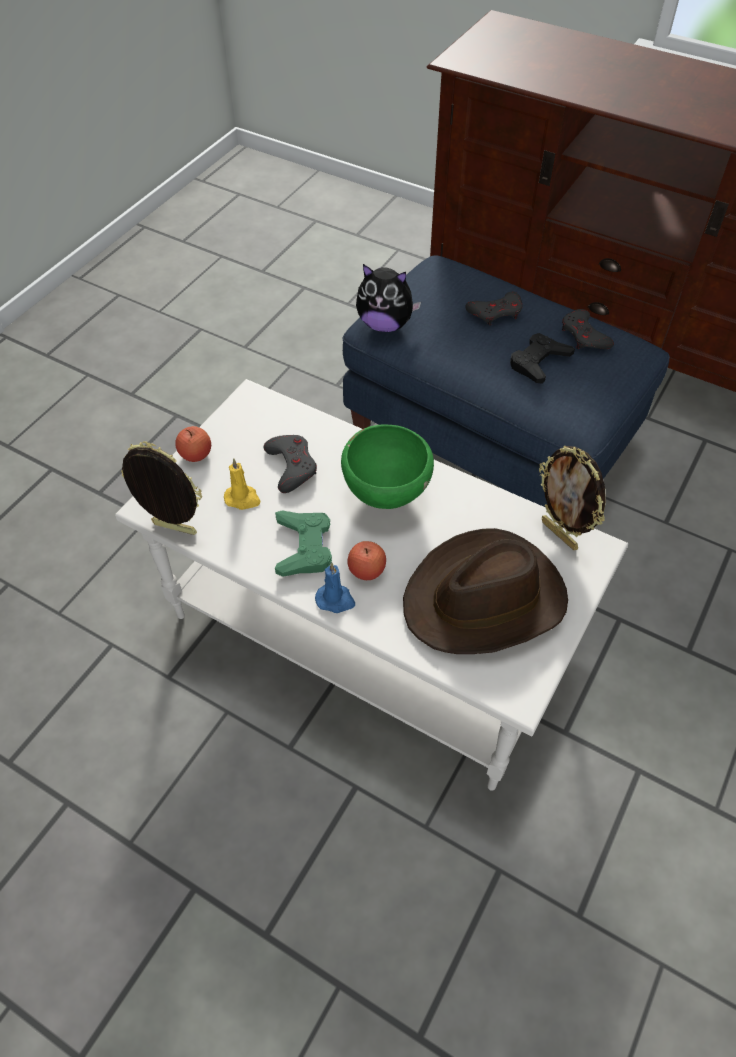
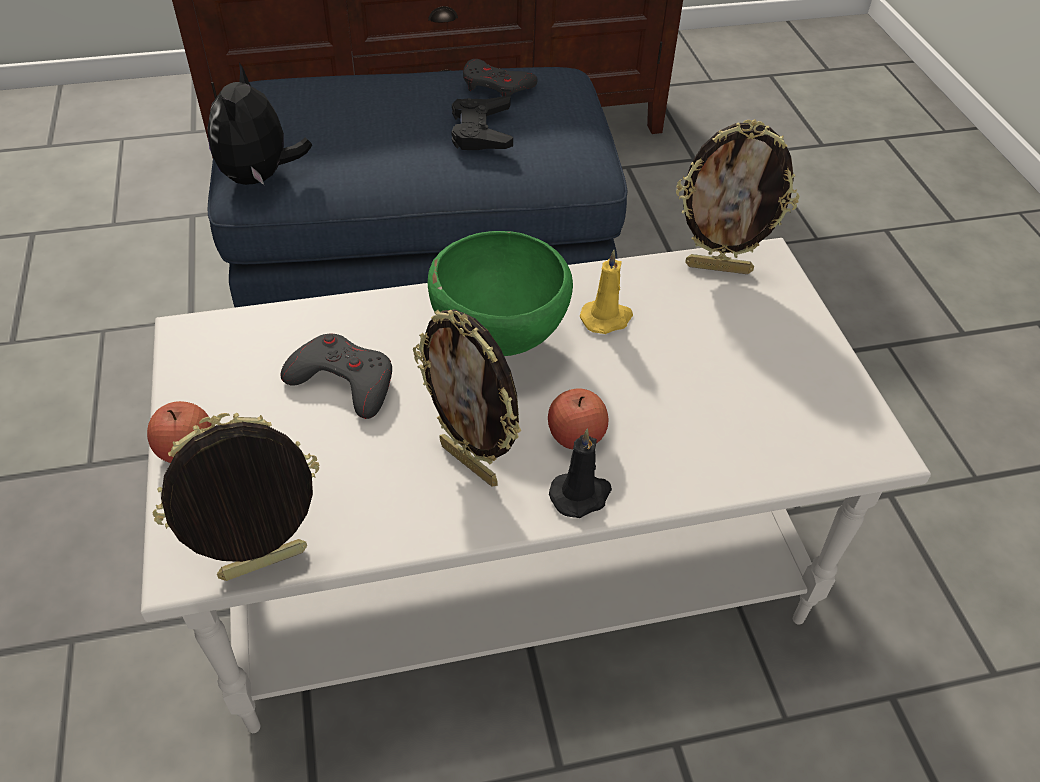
camera: 45 degrees left, 5 degrees down
(243, 498) = (322, 460): yellow candle -> yellow candle (607, 318)
(303, 547) = (470, 463): green game controller -> picture frame
(336, 600) = (581, 495): blue candle -> black candle
(385, 324) = (260, 177): plush toy -> plush toy turned 120 degrees clockwise
(485, 599) = (730, 377): brown hat -> none
(496, 312) = (380, 105): grey game controller -> none

